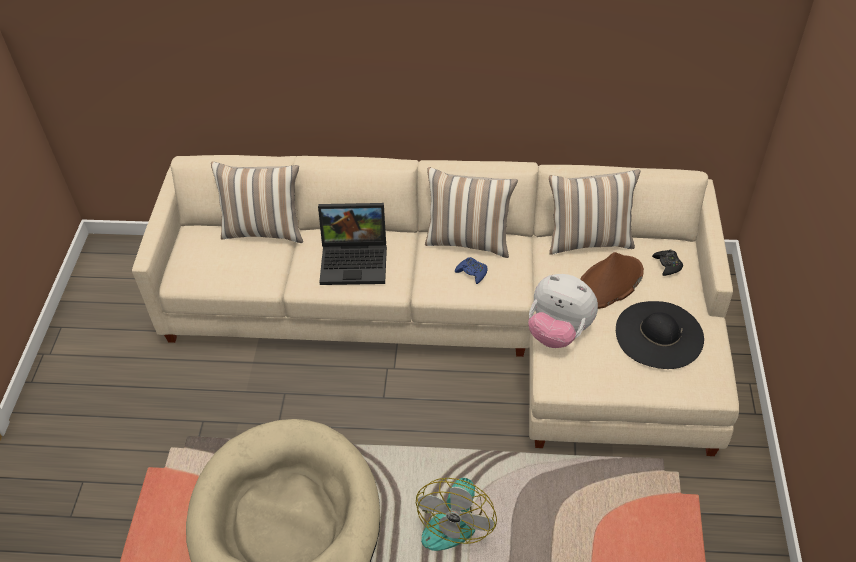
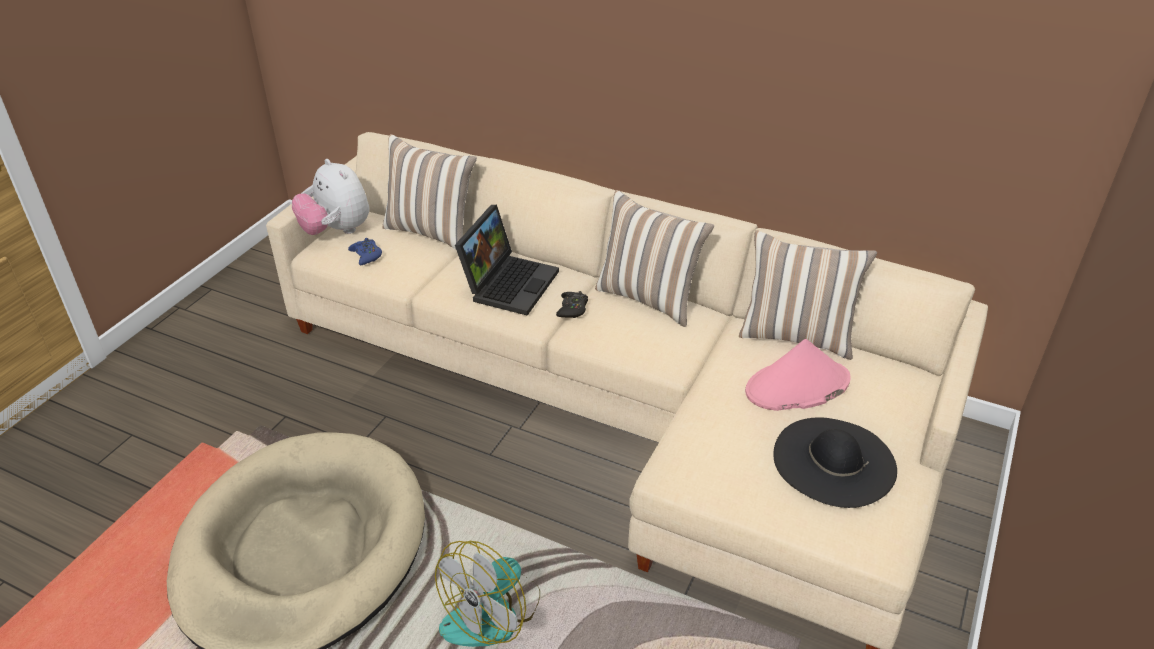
camera: 20 degrees right, 10 degrees down
(356, 260) = (509, 283): laptop -> laptop turned 90 degrees counterclockwise
(472, 272) = (633, 329): blue game controller -> blue game controller (366, 255)
(558, 332) = (704, 421): plush toy -> plush toy (336, 231)
(609, 283) = (797, 386): brown hat -> pink hat
(667, 265) = (886, 388): black game controller -> black game controller (572, 309)

